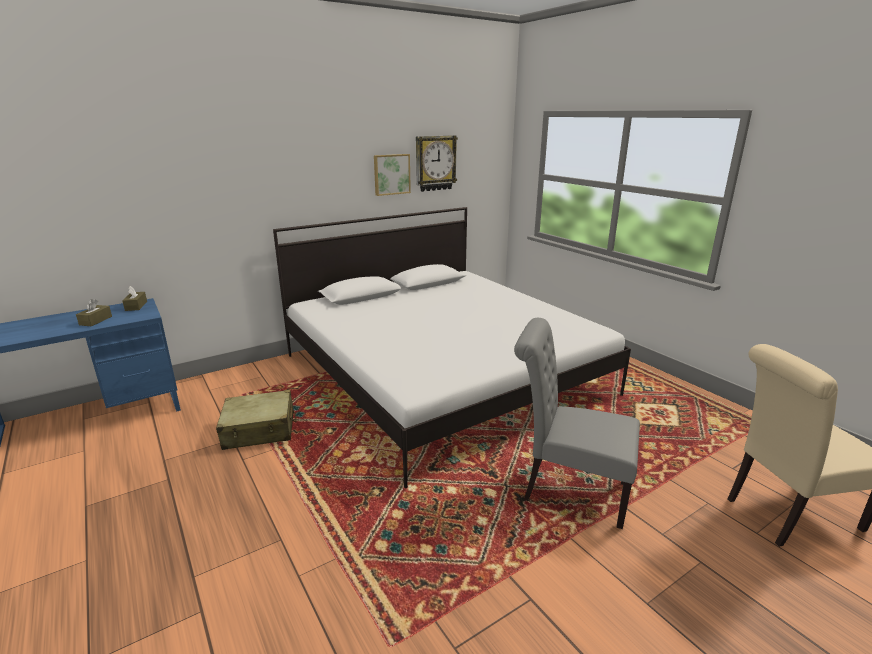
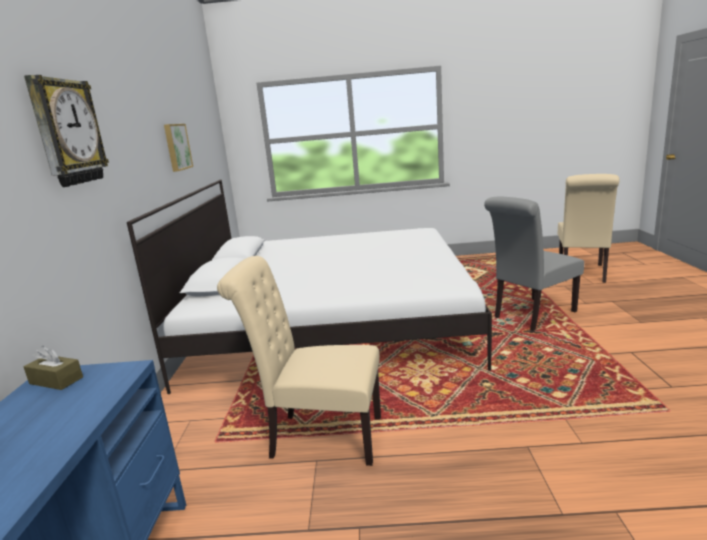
camera: 55 degrees left, 5 degrees down
(95, 321) = (61, 416): brown tissue box -> none
(259, 430) = (319, 437): beige suitcase -> beige chair
(435, 163) = (194, 135): wall clock -> wall clock (67, 132)

